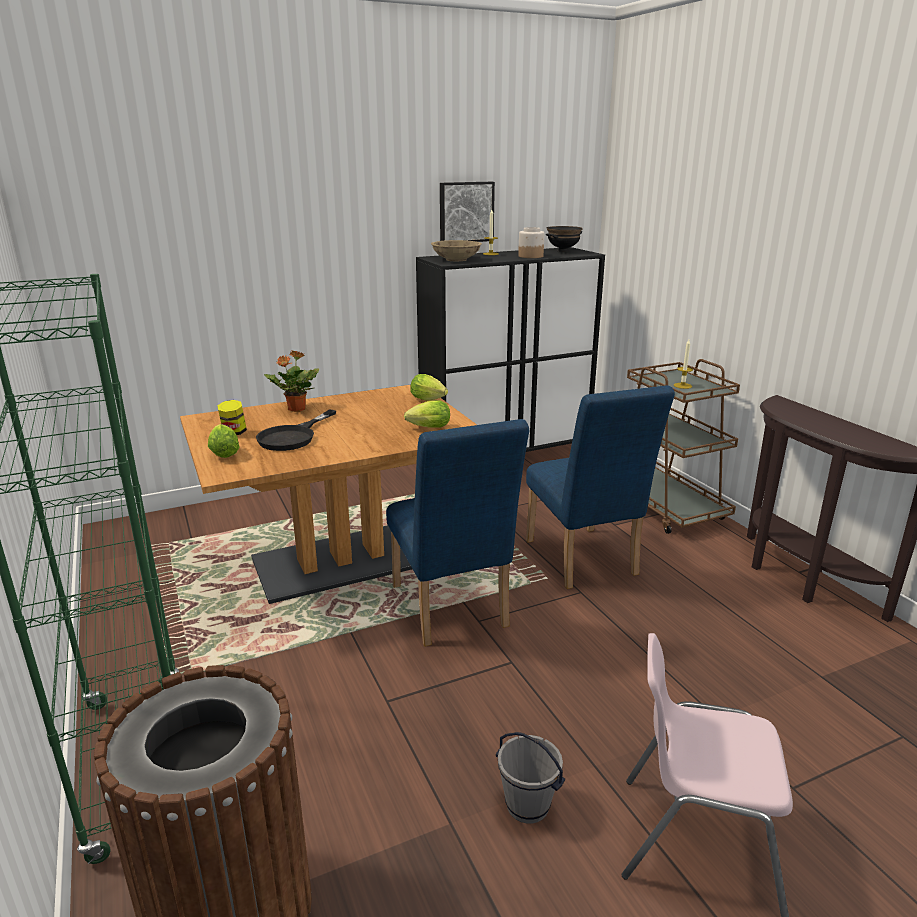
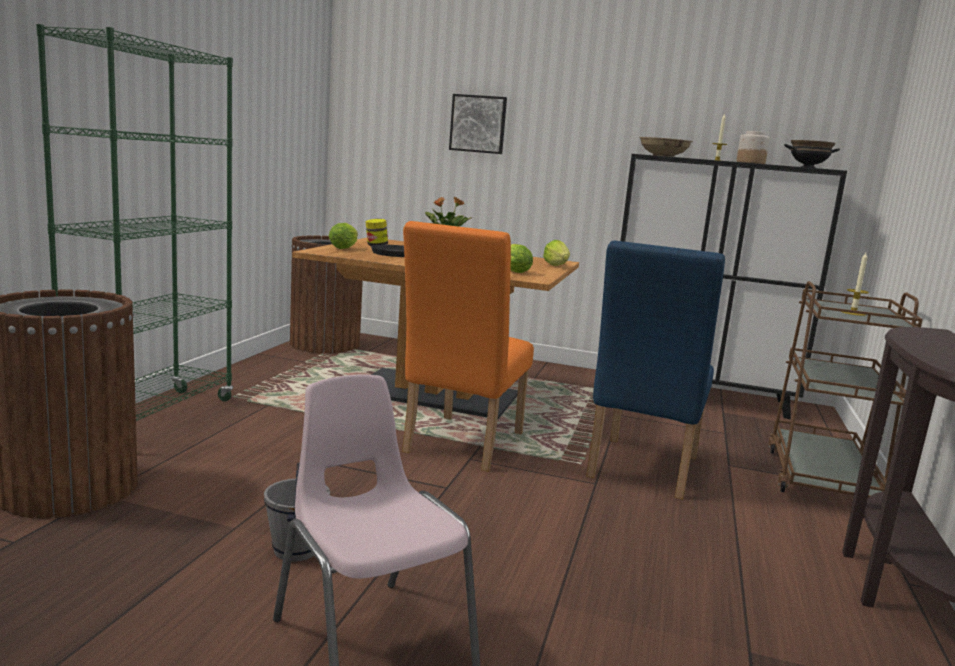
camera: 40 degrees right, 10 degrees down
(131, 549) = (325, 344): none -> brown trash can
(451, 612) = (459, 446): blue chair -> orange chair
(465, 212) = (703, 118): picture -> picture (478, 124)

